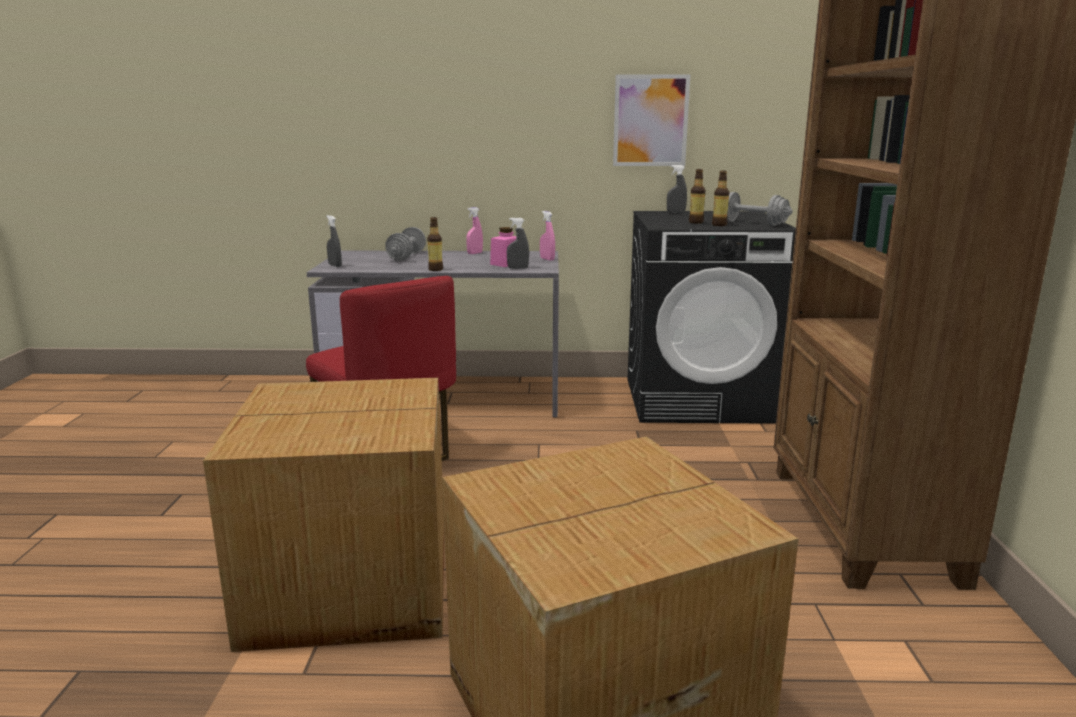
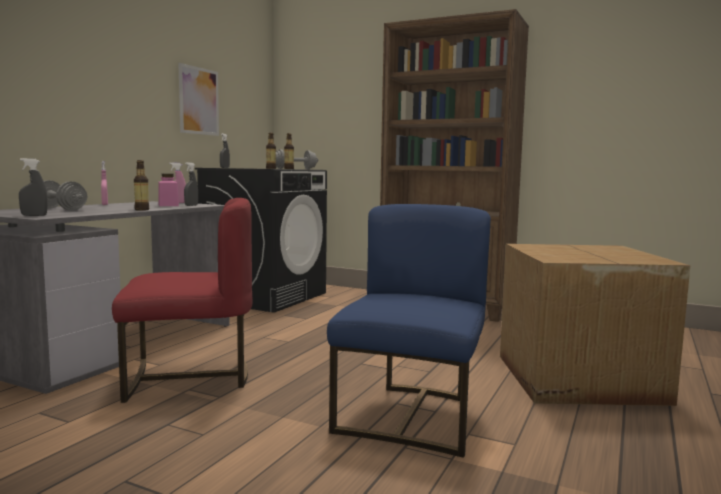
camera: 65 degrees left, 10 degrees down
(353, 586) = (411, 416): cardboard box -> blue chair

